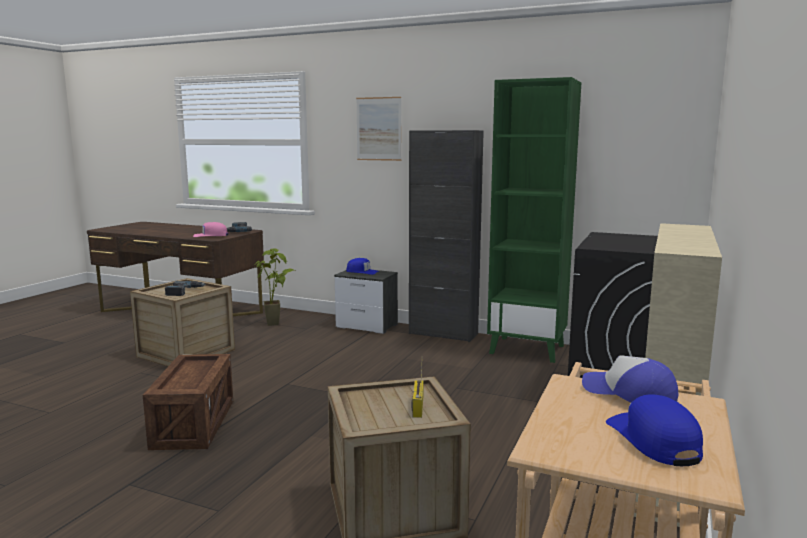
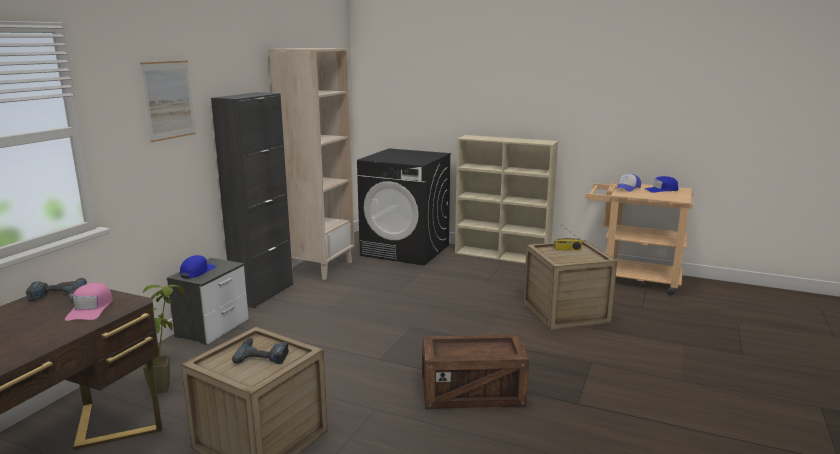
camera: 90 degrees left, 5 degrees up
(527, 349) = (320, 267): green bookcase -> beige bookcase

